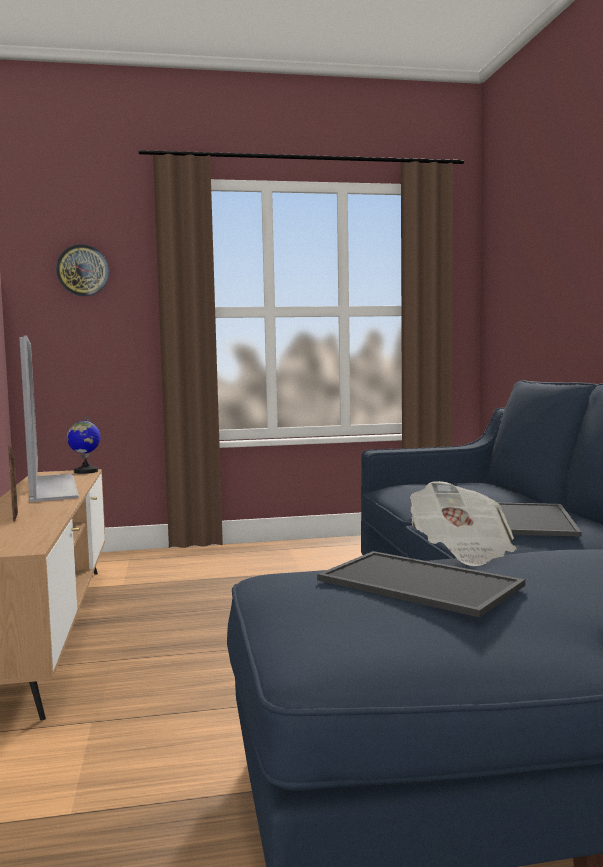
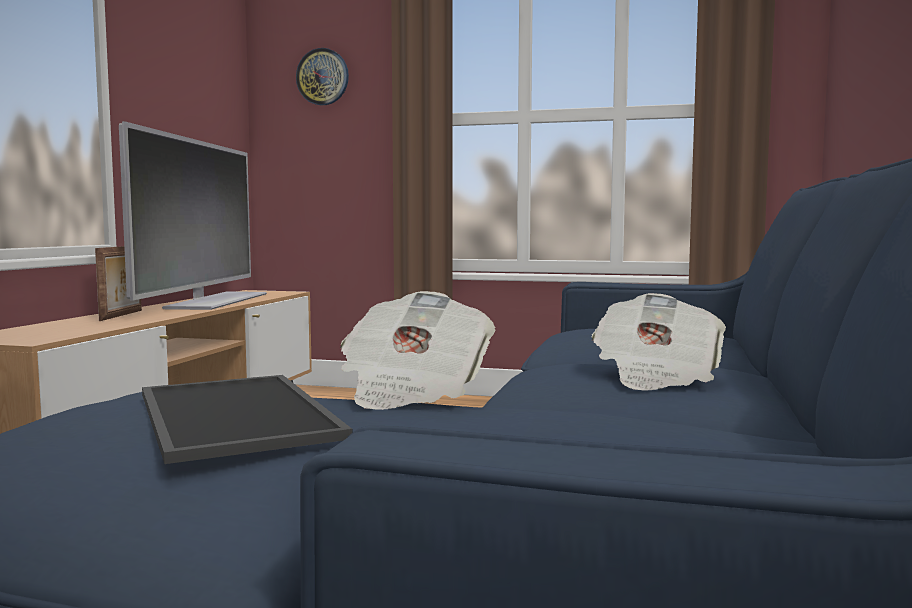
camera: 25 degrees right, 0 degrees up
(85, 471) = (288, 292): globe -> none
(534, 520) = (655, 377): tray -> newspaper

